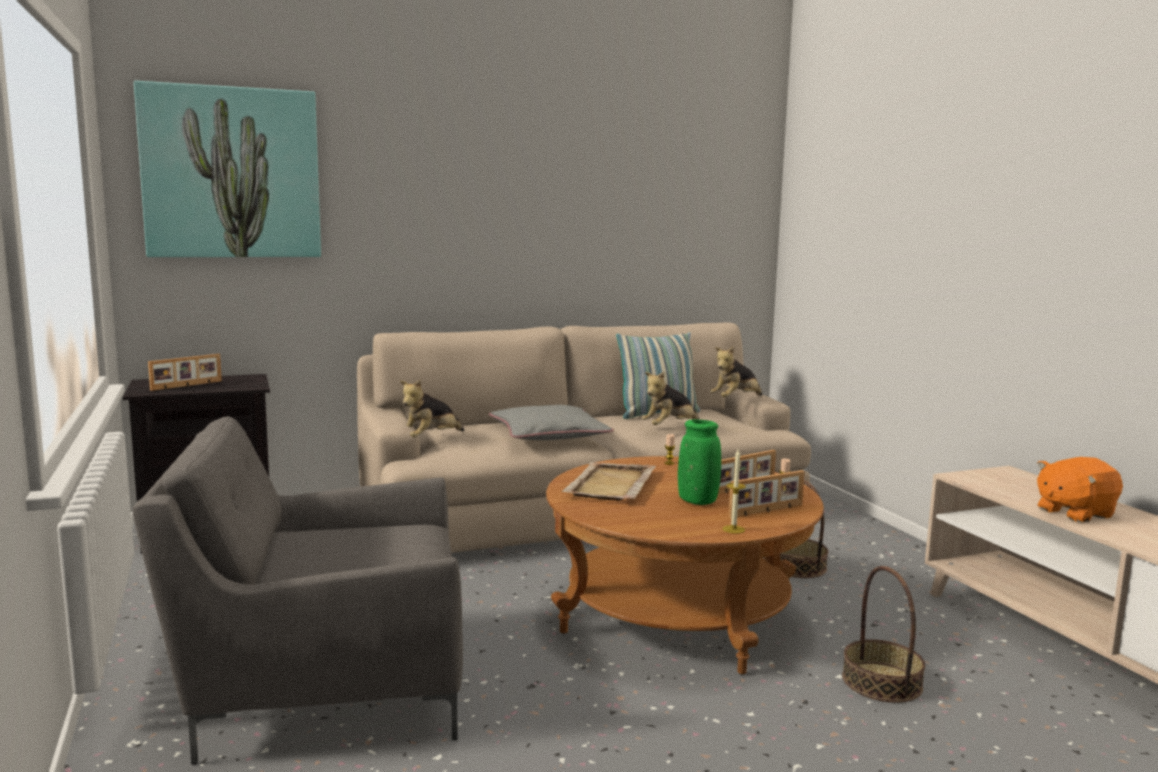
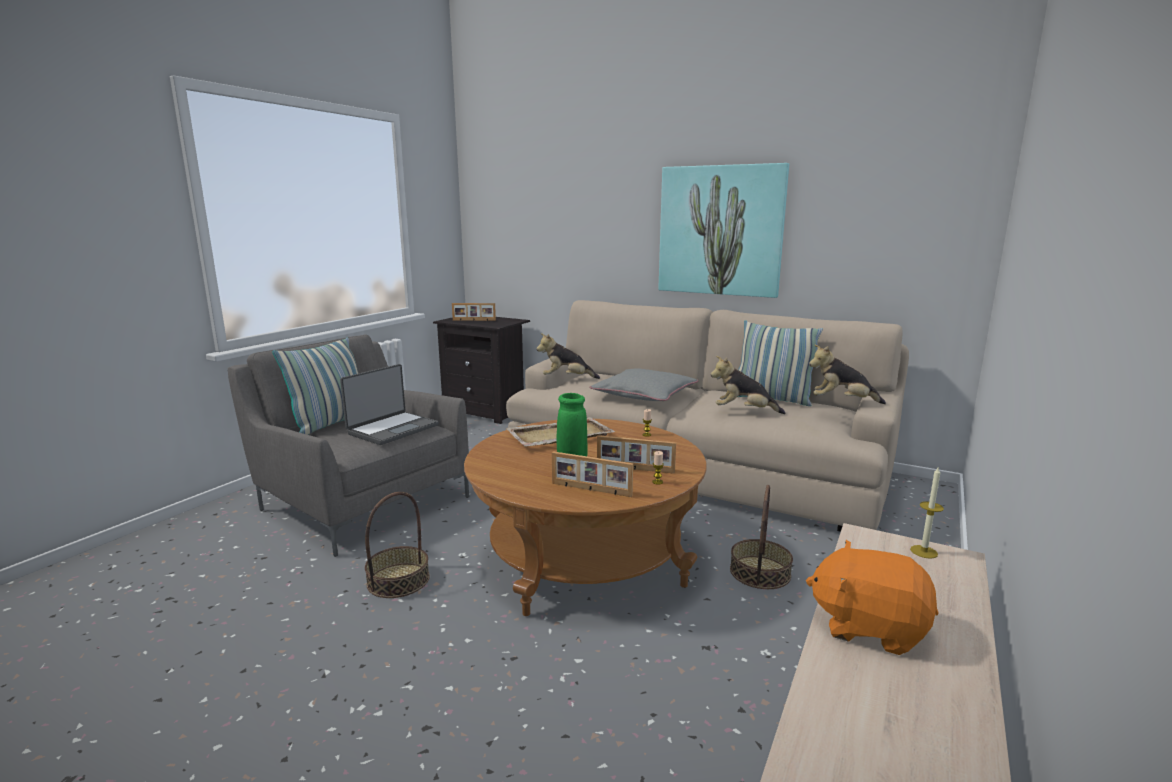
camera: 50 degrees right, 5 degrees up
(232, 173) = (516, 187): picture -> picture (720, 231)
(285, 565) = (331, 424): none -> pillow
(392, 542) = (392, 429): none -> laptop
(733, 529) = (526, 491): candle -> candle (923, 551)
(882, 682) = (596, 686): basket -> basket (398, 580)

